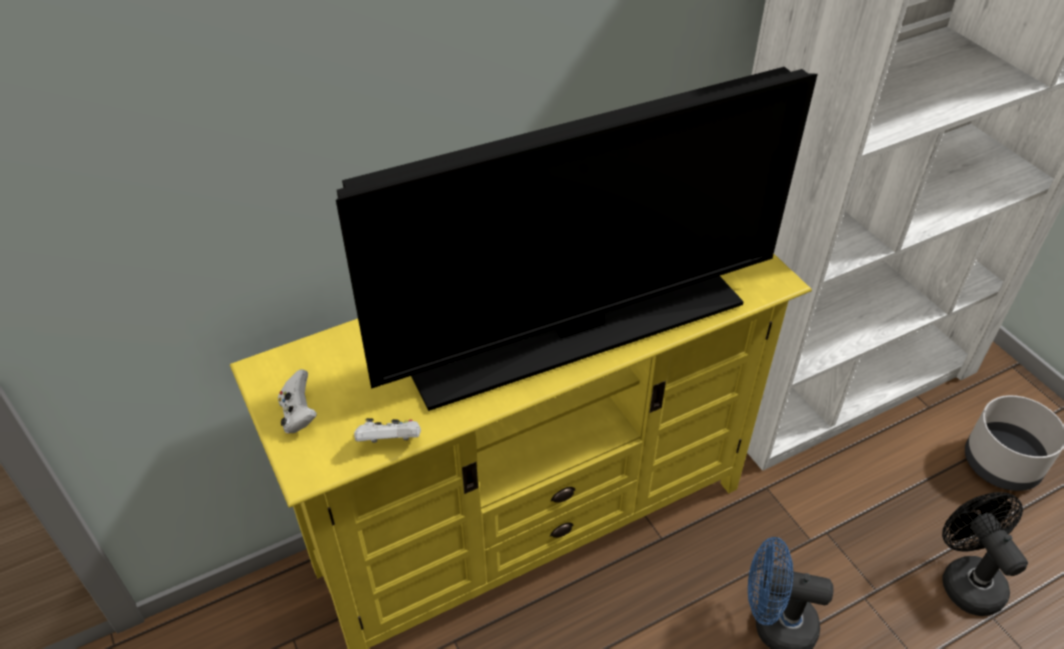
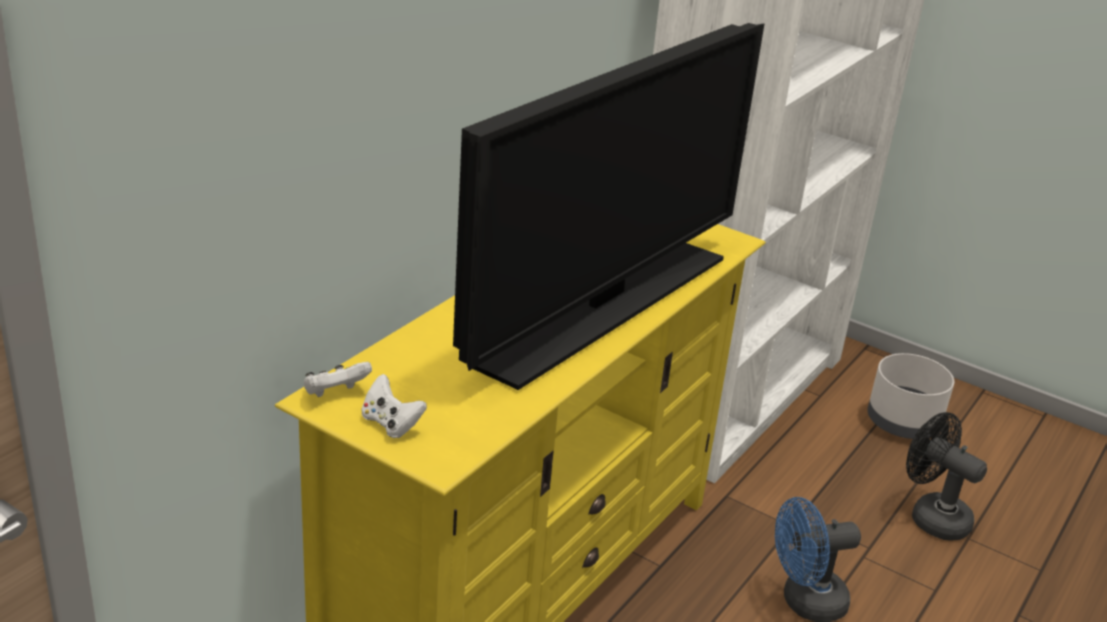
camera: 30 degrees left, 15 degrees down
(390, 442) = (501, 422): white game controller -> white game controller (335, 393)

